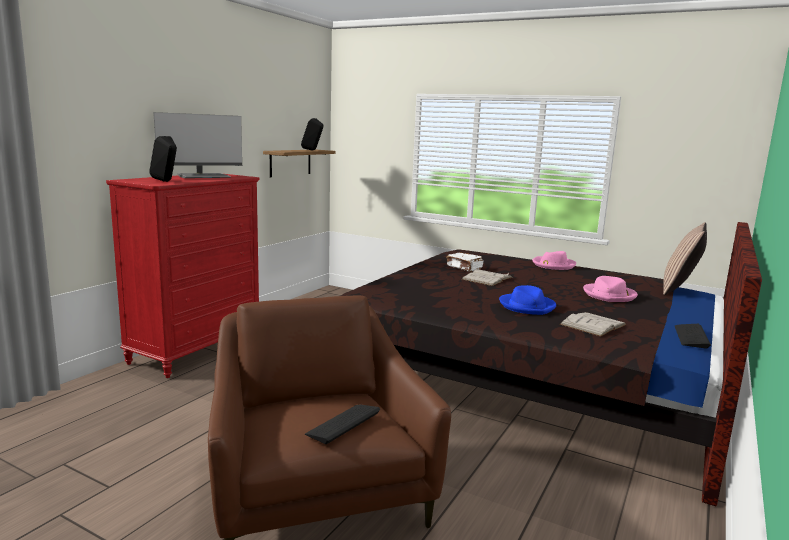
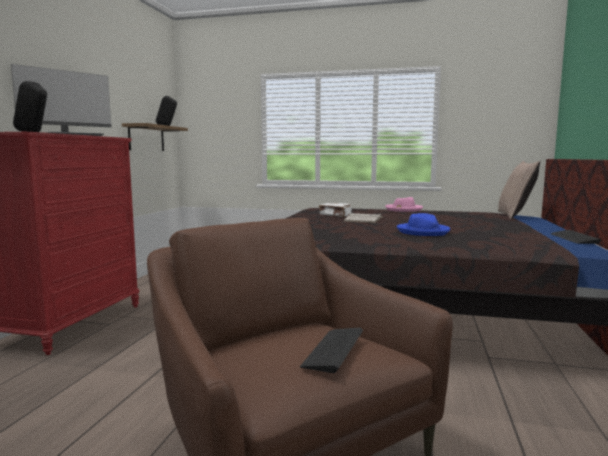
camera: 15 degrees left, 5 degrees down
(593, 324) = (493, 237): white book -> none
(609, 295) = (474, 221): pink hat -> none

